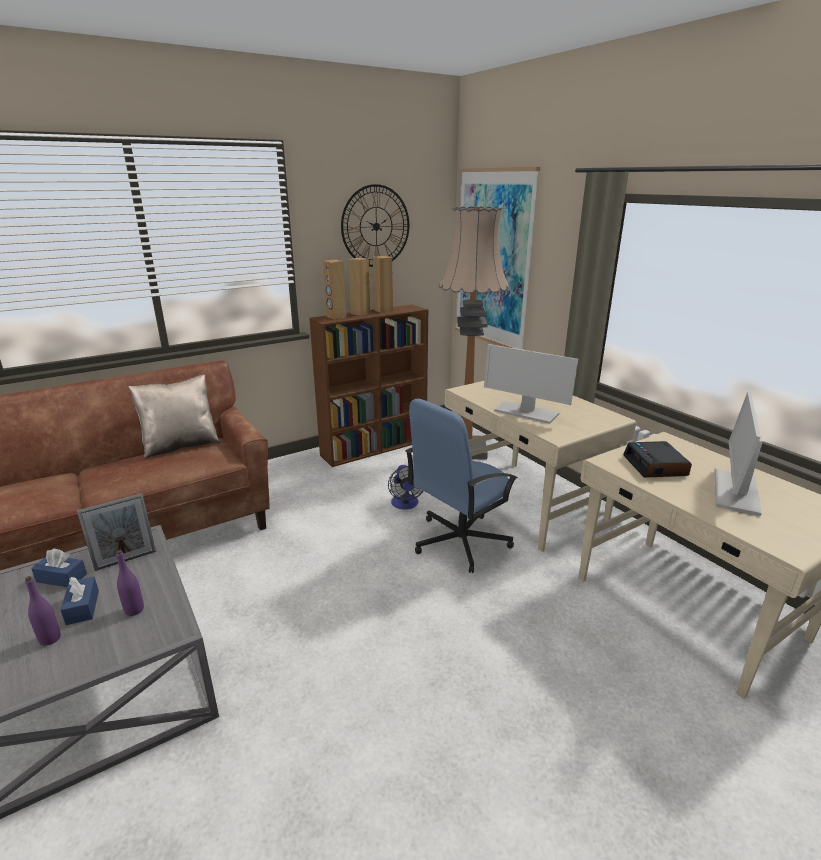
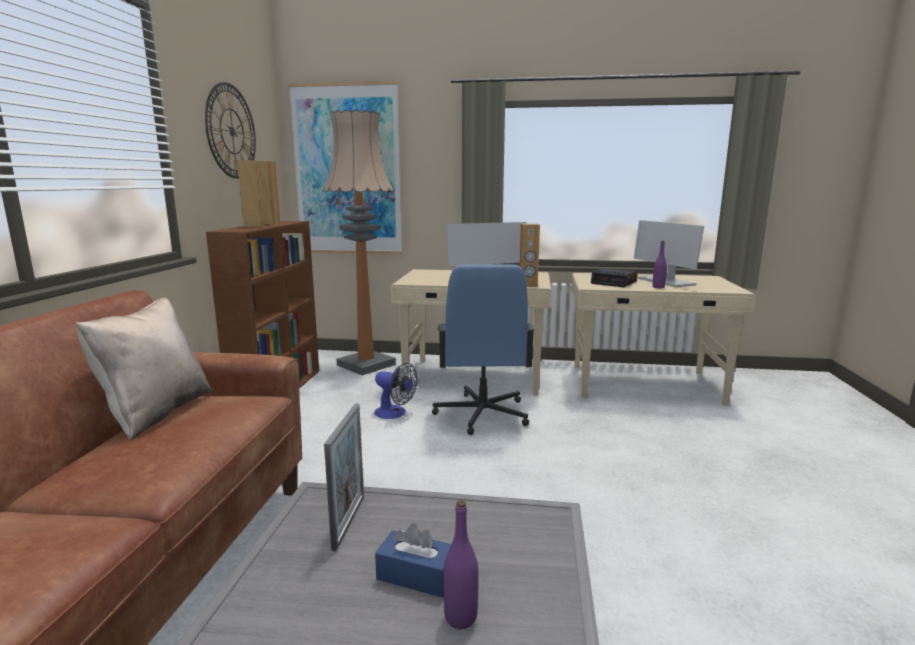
camera: 50 degrees left, 10 degrees down
(62, 578) = (309, 584): blue tissue box -> none
(134, 610) = (476, 535): purple bottle -> purple bottle (658, 287)
(336, 317) = (237, 229): brown speaker -> brown speaker (528, 285)

